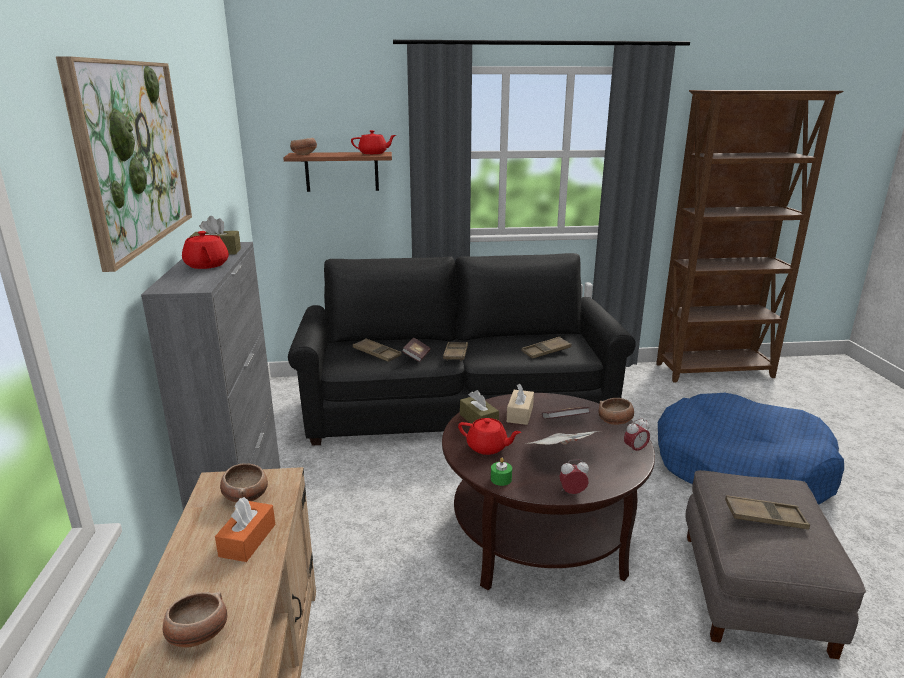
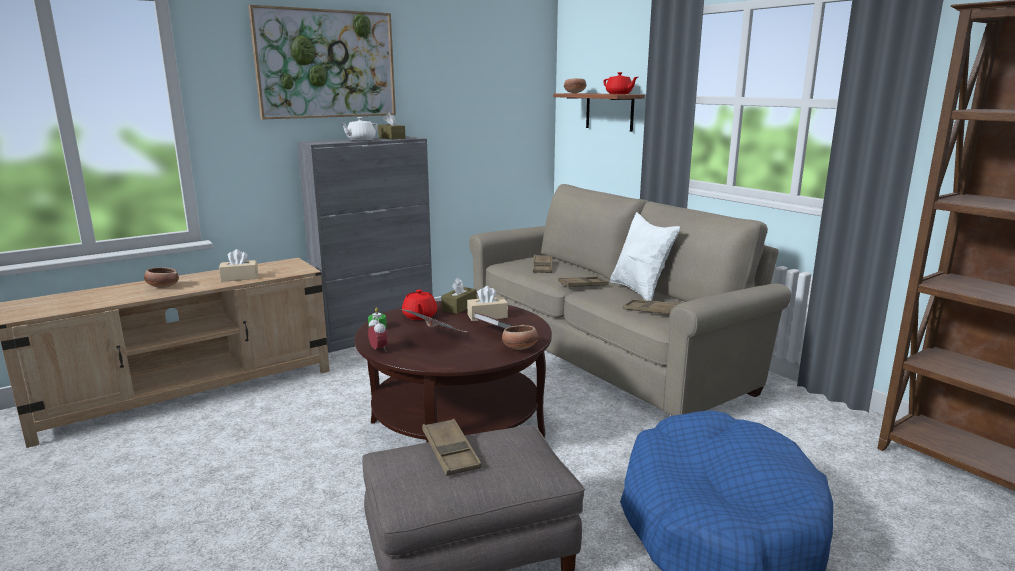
camera: 60 degrees right, 5 degrees down
(206, 265) = (360, 140): red teapot -> white teapot
(246, 496) = (281, 268): bowl -> none
(247, 540) = (239, 277): orange tissue box -> beige tissue box
(416, 356) = (556, 277): book -> none
(458, 408) = (608, 353): black sofa -> beige sofa
(495, 340) = (640, 291): none -> white pillow
(635, 450) = (473, 362): alarm clock -> none

